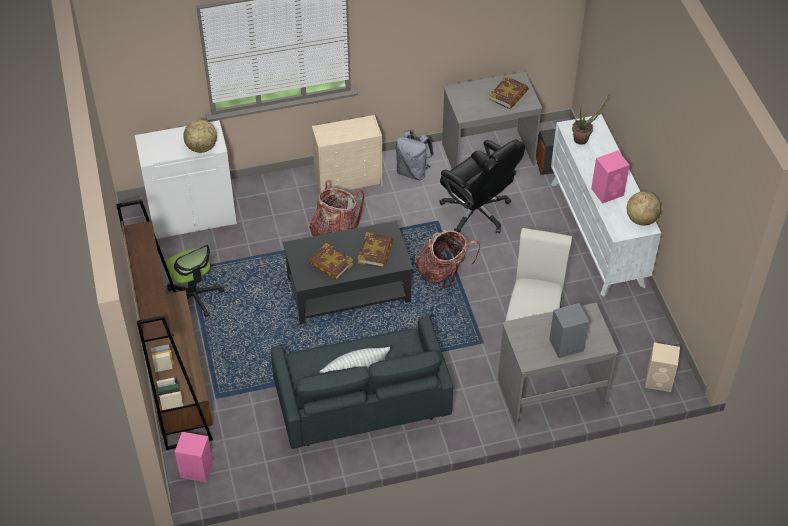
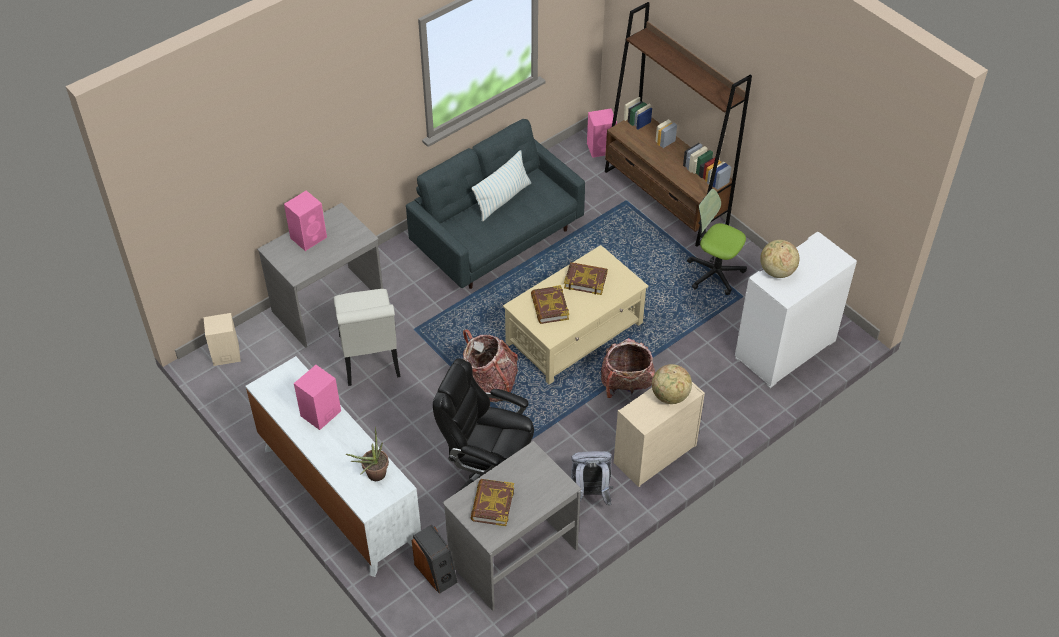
camera: 155 degrees right, 0 degrees up
(348, 289) = (575, 333): black coffee table -> beige coffee table
(565, 345) = (309, 237): grey speaker -> pink speaker
(641, 219) = (271, 393): globe -> globe (670, 396)

